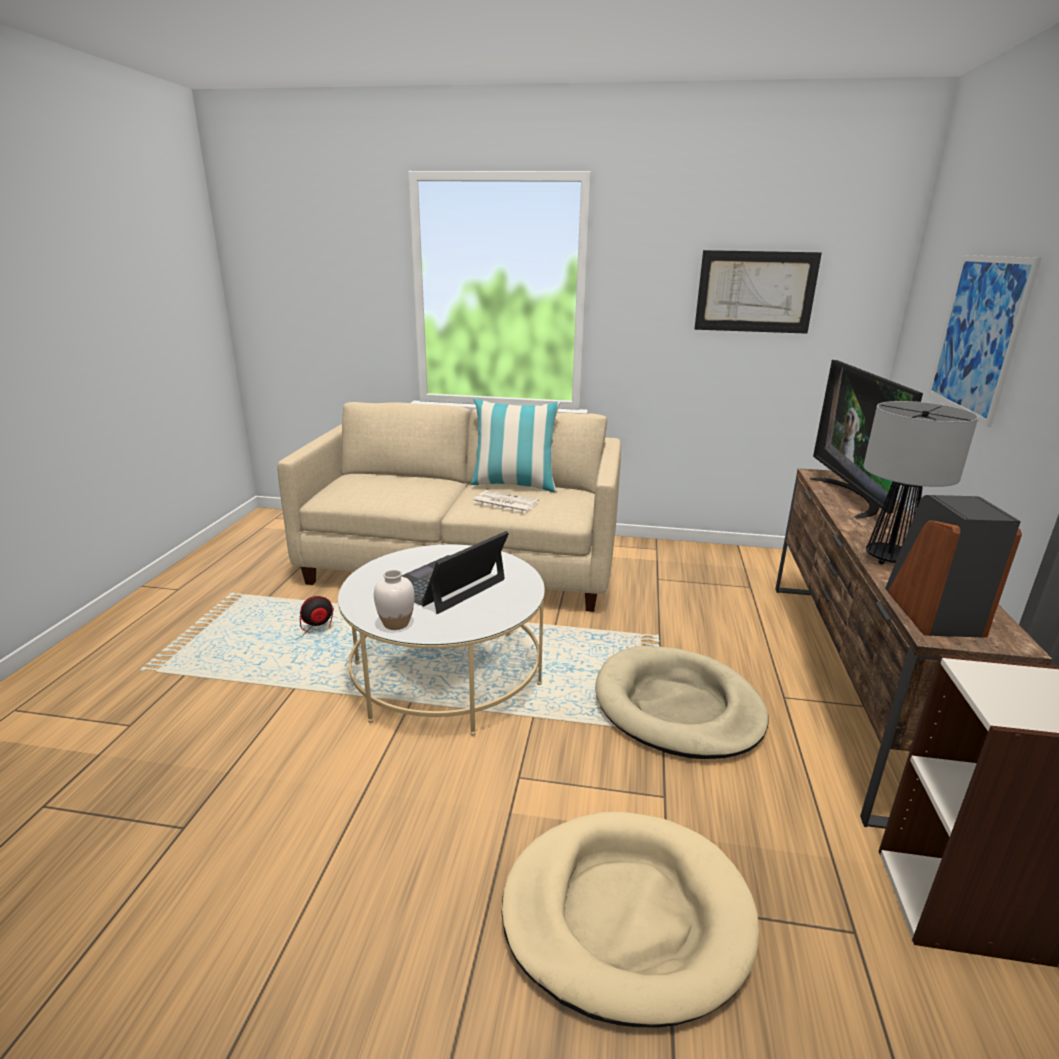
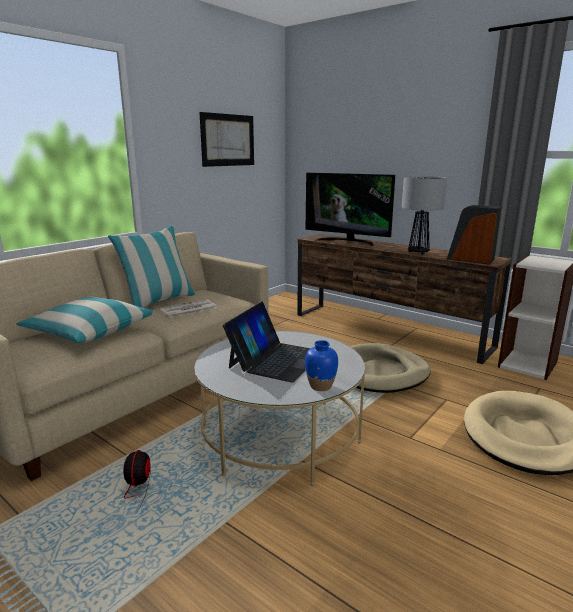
camera: 60 degrees left, 5 degrees down
(396, 623) = (320, 386): white vase -> blue vase
(405, 486) = (90, 331): none -> pillow
(445, 583) = (275, 359): laptop -> laptop turned 135 degrees counterclockwise
(978, 336) = (366, 152): picture -> none

